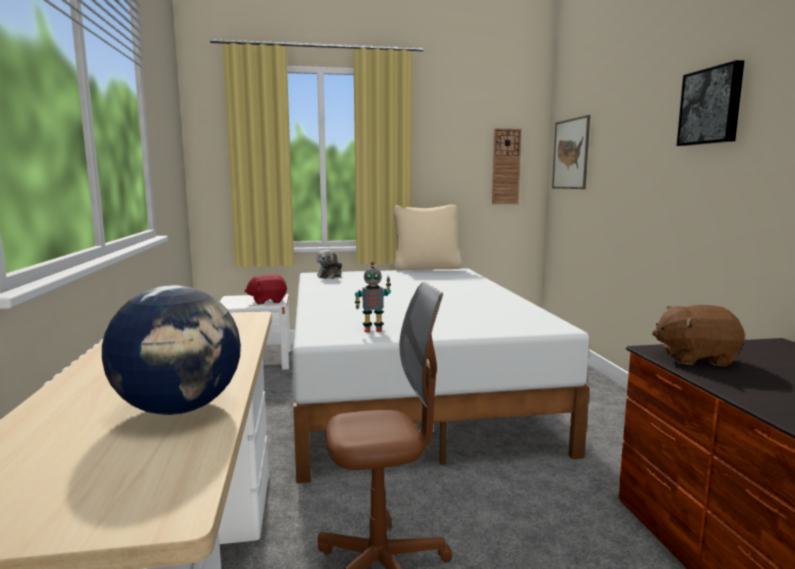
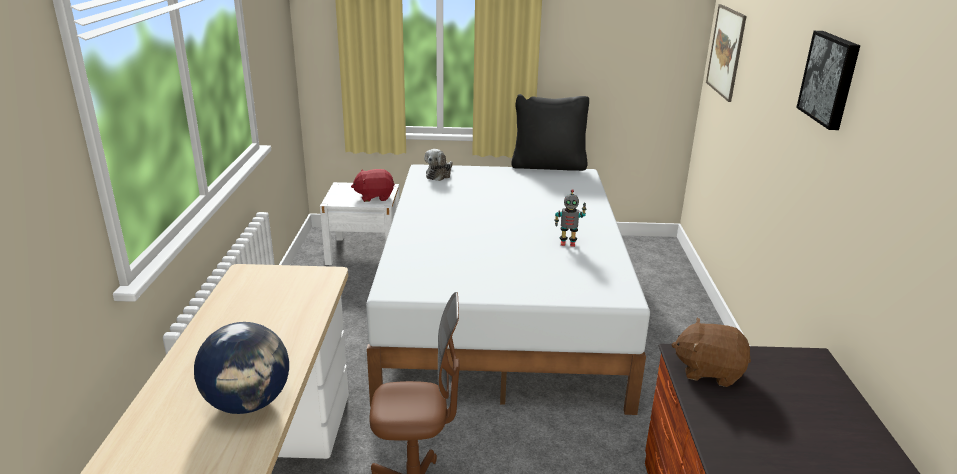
camera: 10 degrees right, 15 degrees up
(373, 330) = (445, 282): toy robot -> toy robot (567, 243)
(426, 268) = (548, 165): beige pillow -> black pillow
(506, 166) = (655, 51): wall clock -> none

